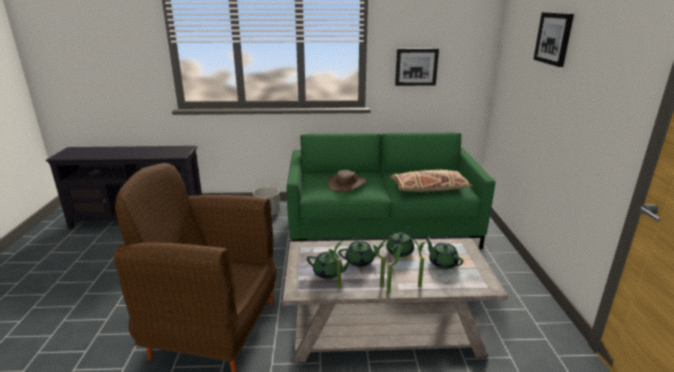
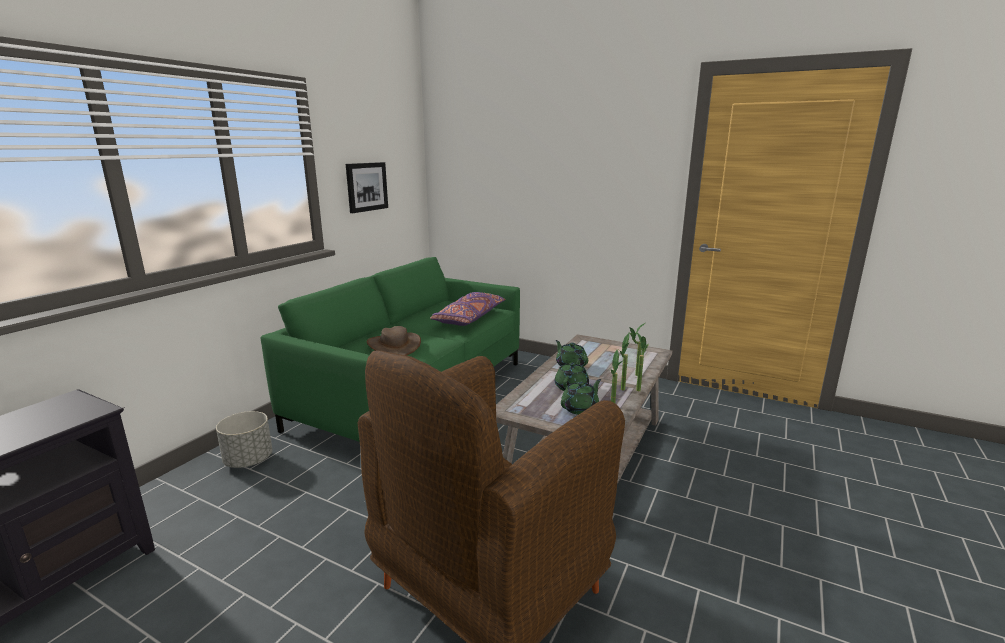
camera: 60 degrees left, 5 degrees down
(429, 189) = (469, 318): beige pillow -> purple pillow
(442, 263) = (607, 356): green teapot -> none
(554, 38) = (534, 138): picture -> none

